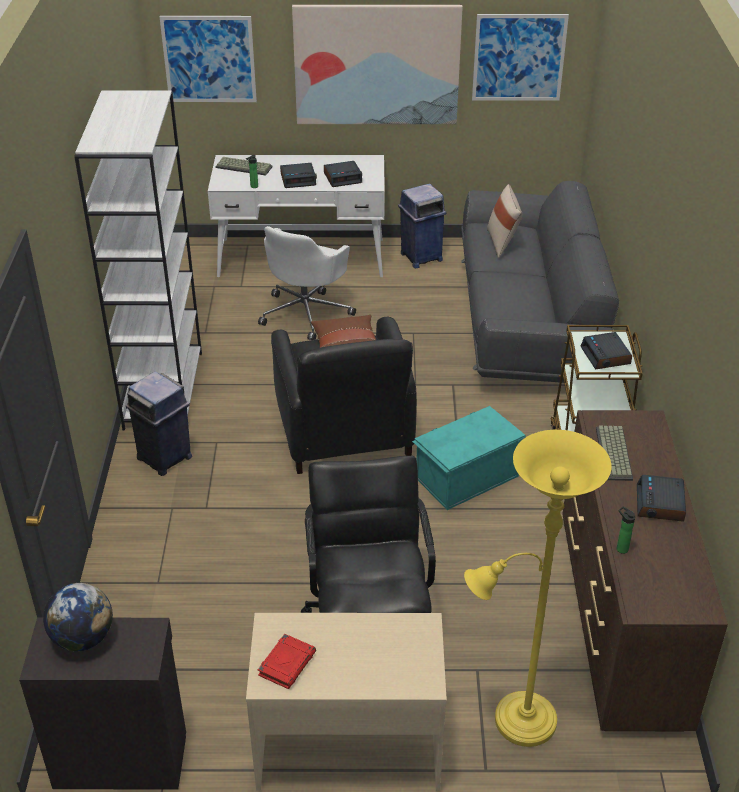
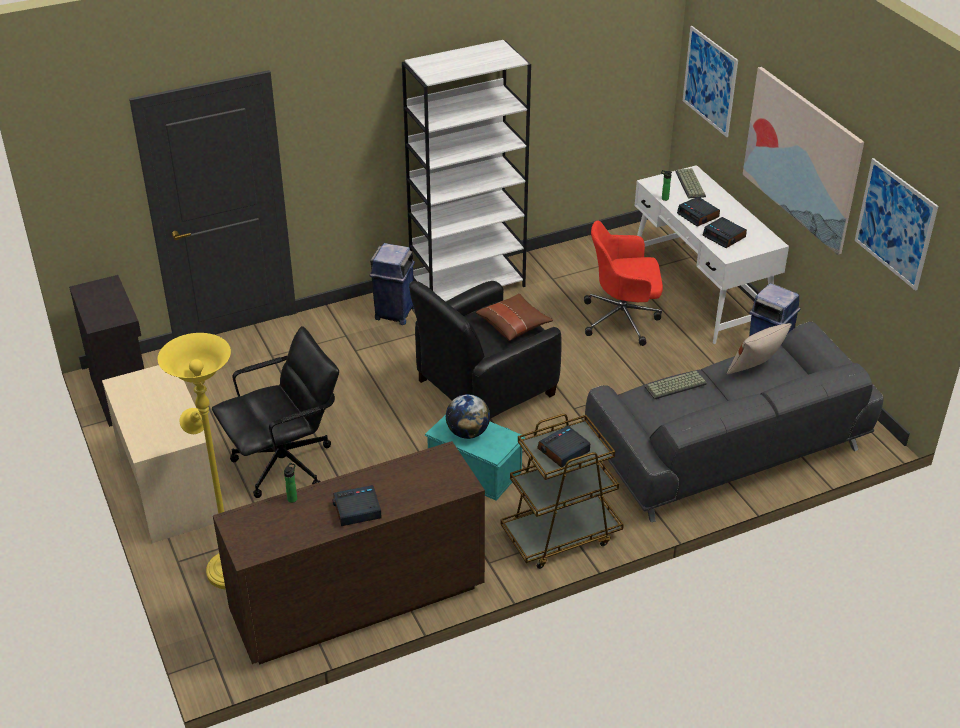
camera: 65 degrees right, 0 degrees up
(83, 638) = (108, 296): globe -> globe (468, 432)
(287, 663) = (136, 387): red book -> none
(306, 312) = (622, 319): white office chair -> red office chair
(615, 454) = (405, 473): keyboard -> keyboard (675, 386)

